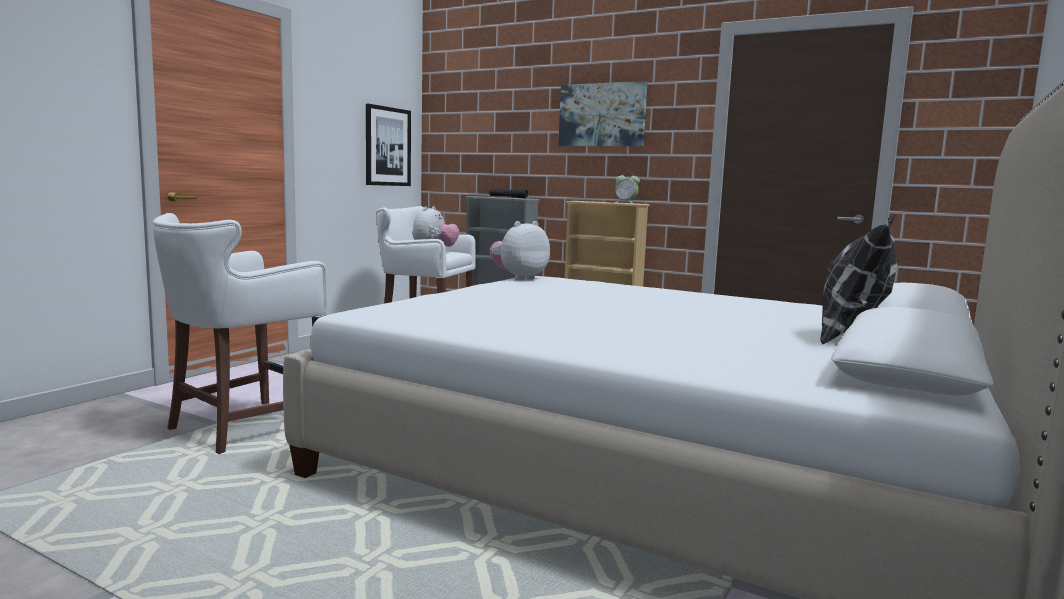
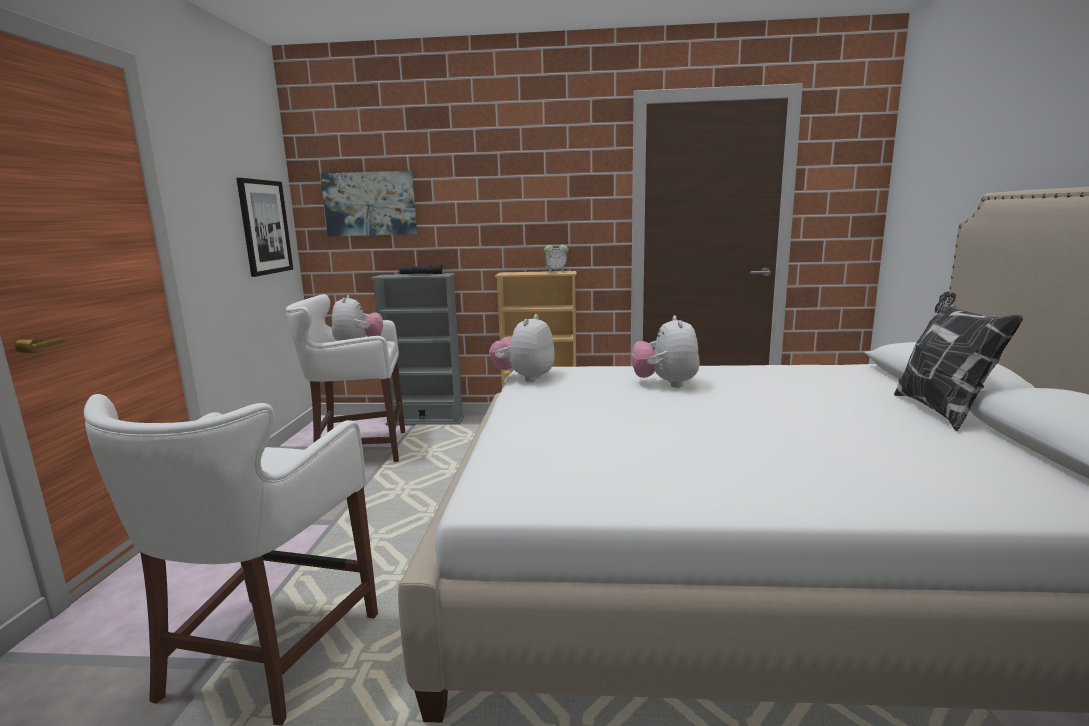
camera: 25 degrees left, 5 degrees up
(602, 115) = (516, 183): picture -> picture (370, 204)
(626, 293) = (665, 384): none -> plush toy

